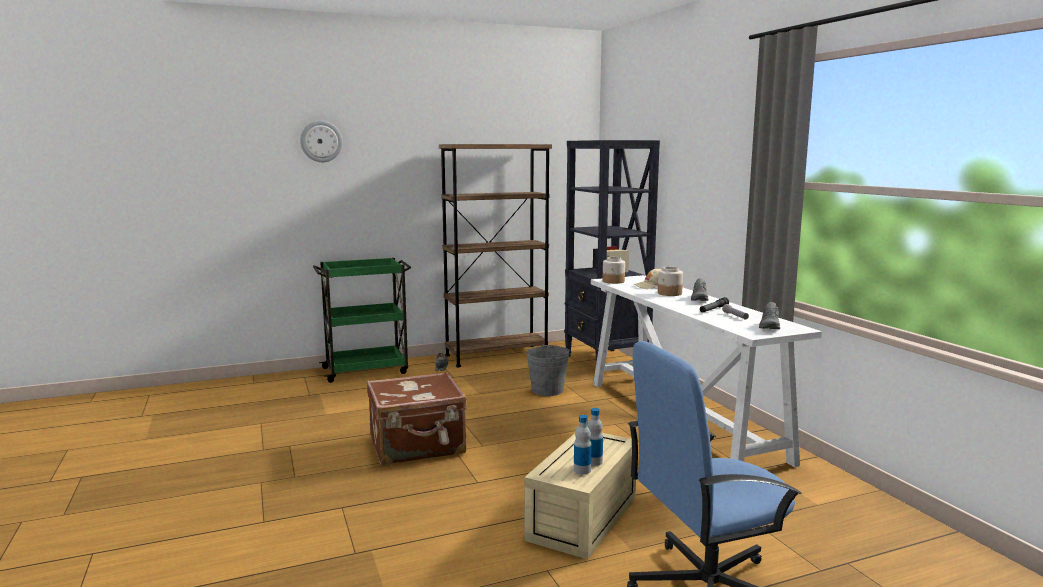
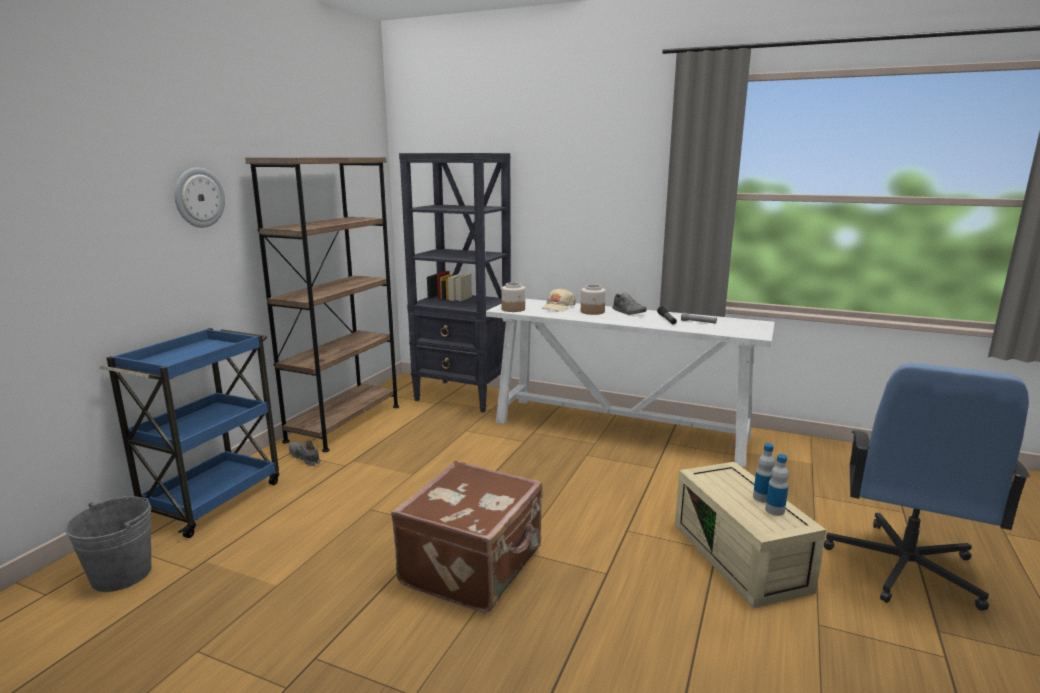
camera: 45 degrees left, 5 degrees up
(321, 141) = (76, 153): wall clock -> wall clock (199, 197)
(367, 370) = (213, 499): green cart -> blue cart
(547, 390) = (470, 444): grey bucket -> grey bucket (122, 574)
(770, 327) = (744, 326): grey shoe -> none

